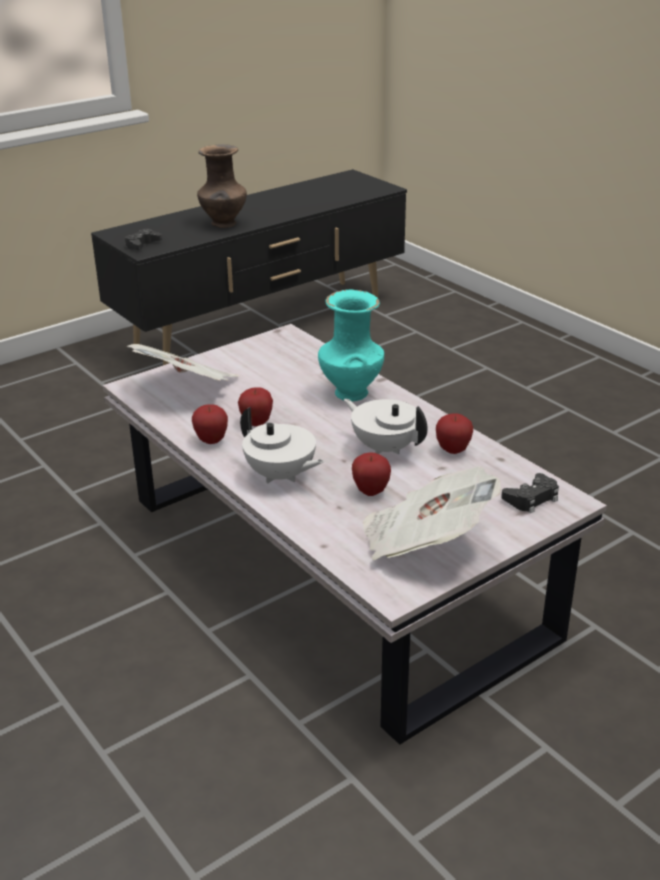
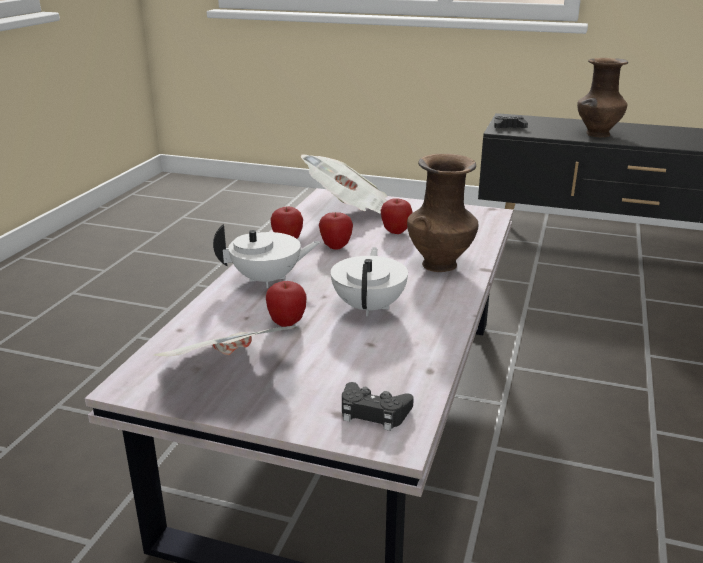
camera: 55 degrees right, 5 degrees down
(280, 476) = (267, 280): white teapot -> white teapot turned 105 degrees counterclockwise
(350, 392) = (440, 264): turquoise vase -> brown vase
(453, 450) = (409, 340): apple -> apple (395, 232)

